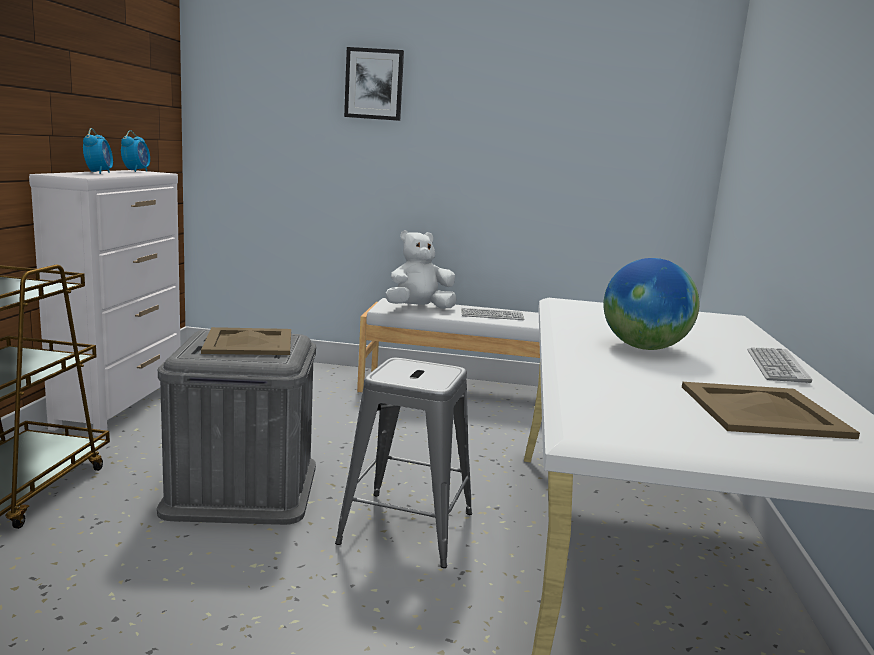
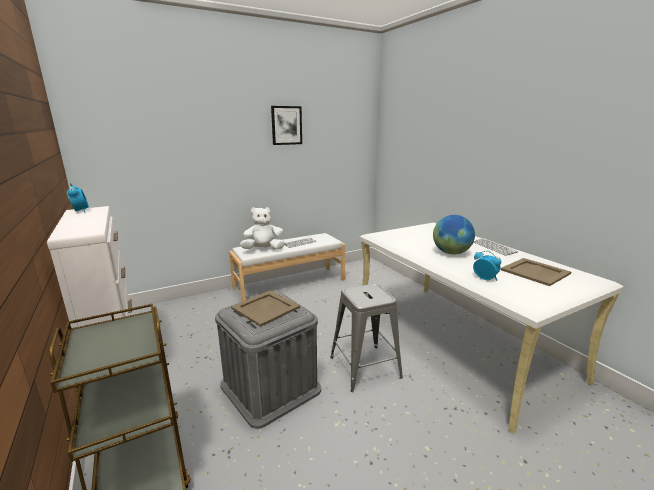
camera: 35 degrees left, 5 degrees up
(99, 173) = (75, 222): alarm clock -> alarm clock (485, 278)
(374, 84) = (206, 125): picture -> picture (286, 125)
(419, 309) = (263, 249): white plush toy -> white plush toy turned 45 degrees clockwise

